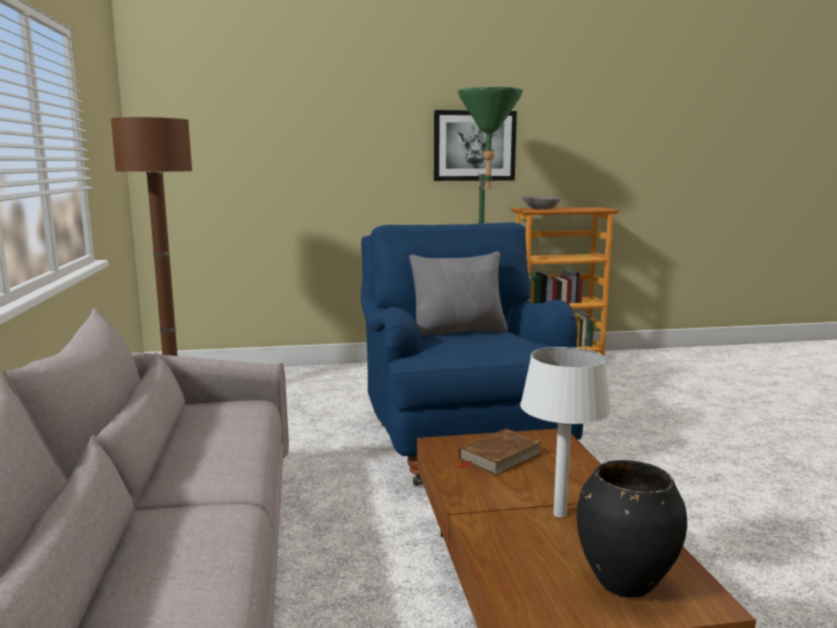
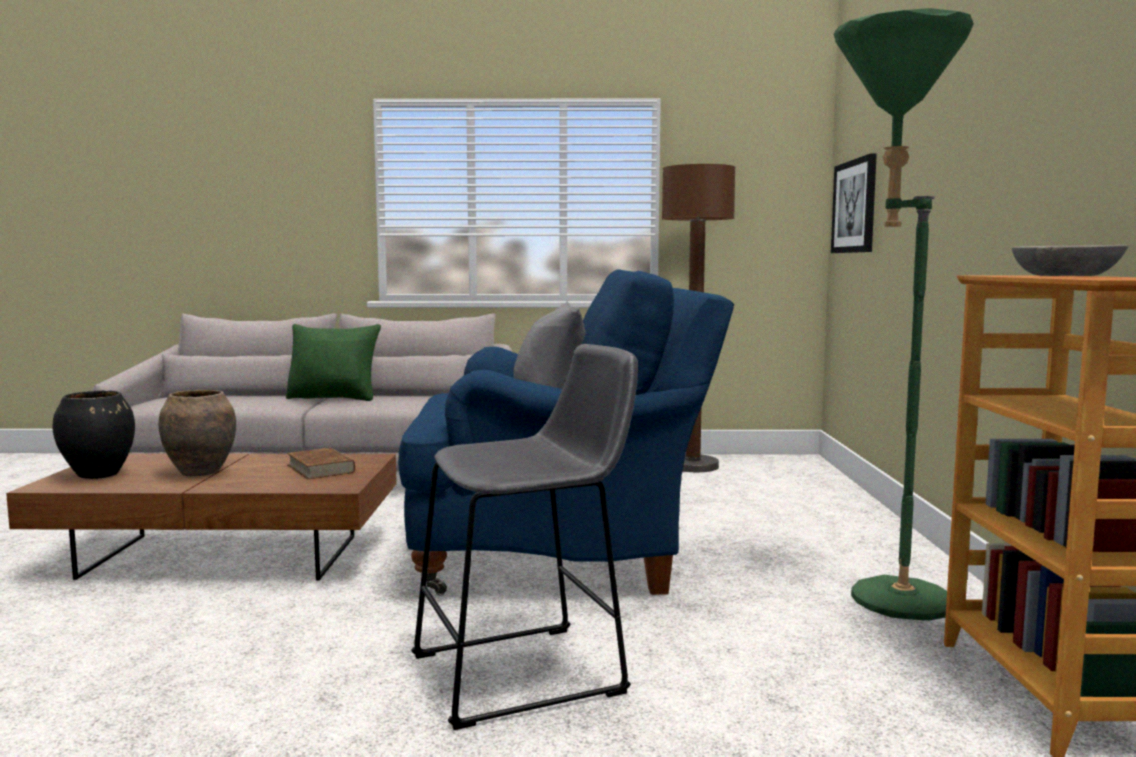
camera: 100 degrees right, 5 degrees down
(168, 489) = (334, 398): none -> green pillow
(474, 146) = (1045, 135): picture -> picture (855, 206)
(559, 514) = (200, 472): white table lamp -> brown vase
(631, 435) = (529, 673): none -> grey stool

